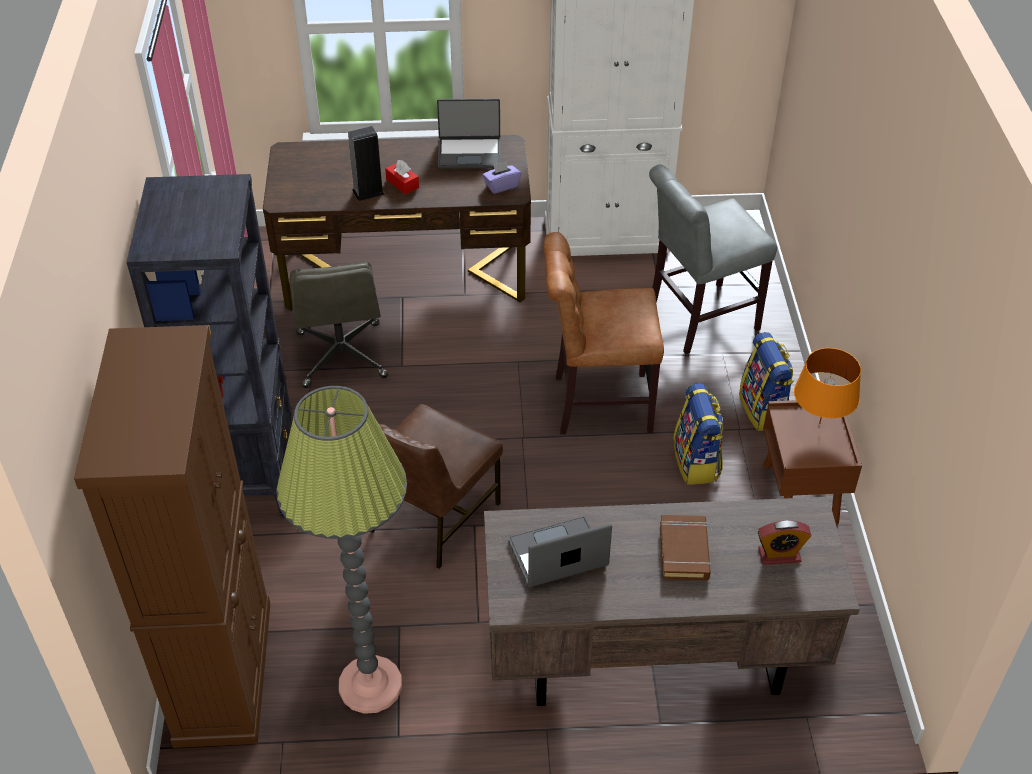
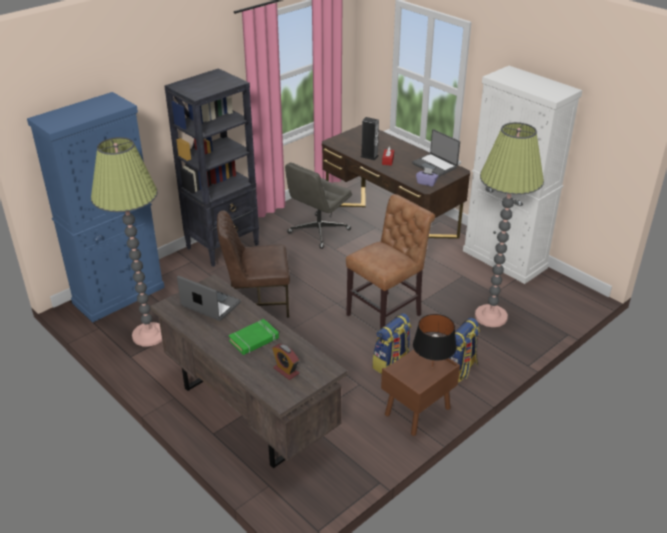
camera: 50 degrees right, 10 degrees down
(224, 672) = (119, 295): brown cabinet -> blue cabinet
(596, 404) = (387, 313): brown chair -> brown chair turned 90 degrees clockwise
(684, 551) = (254, 340): brown book -> green book
(697, 320) = (490, 316): grey chair -> floor lamp
(819, 423) = (432, 367): orange table lamp -> black table lamp

